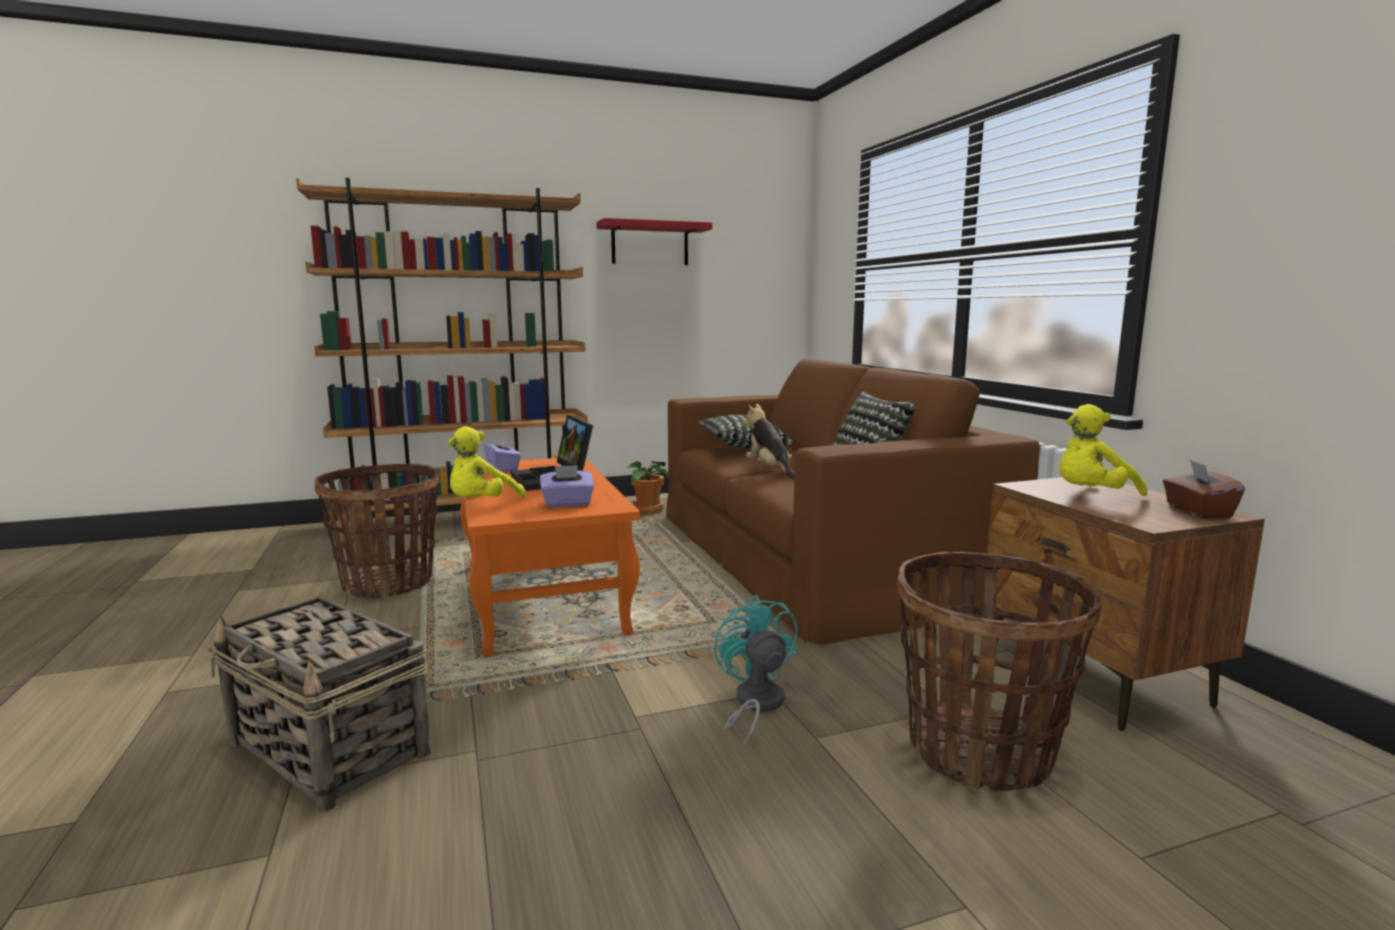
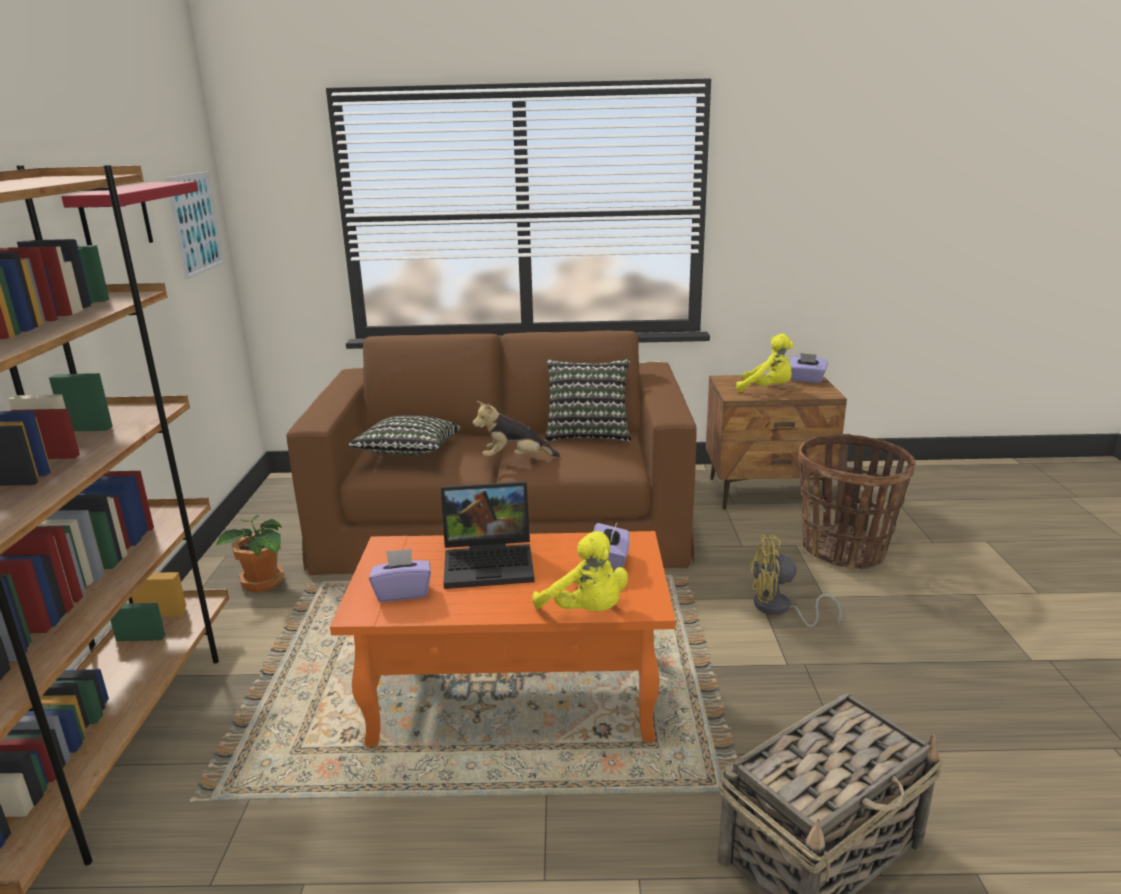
camera: 70 degrees left, 10 degrees up
(388, 583) = (366, 836): basket -> none
(755, 263) = (196, 223): none -> picture
(755, 705) = (779, 609): turquoise fan -> yellow fan
(1091, 496) = (767, 389): yellow plush toy -> yellow plush toy turned 60 degrees counterclockwise
(1197, 511) = (806, 380): brown tissue box -> purple tissue box

